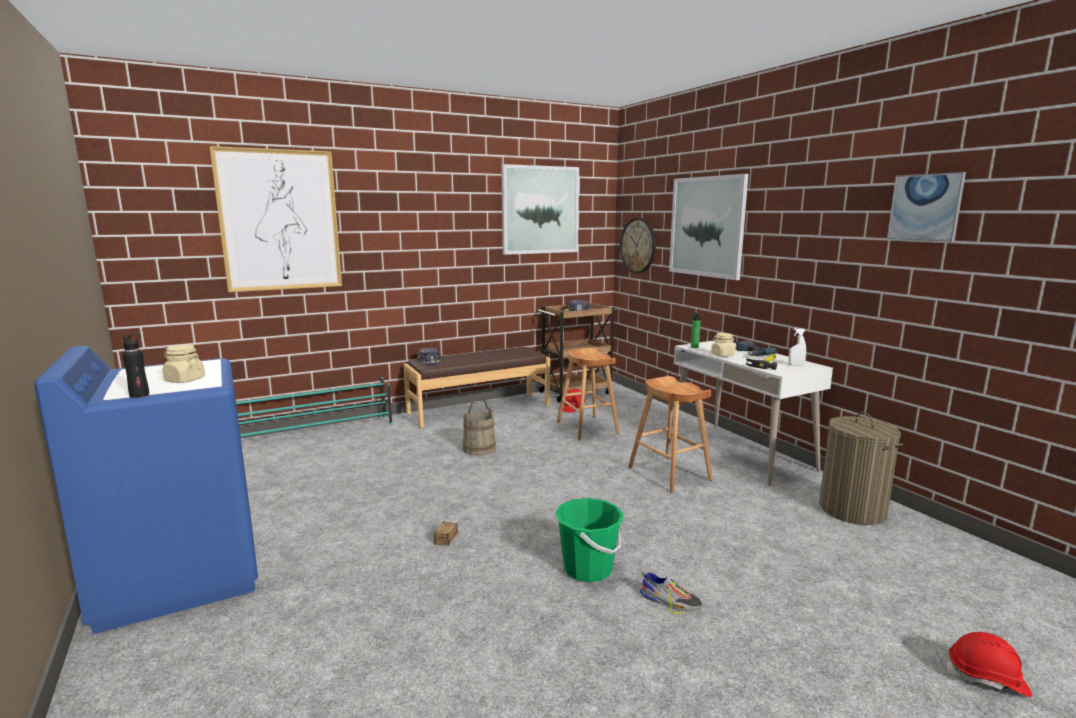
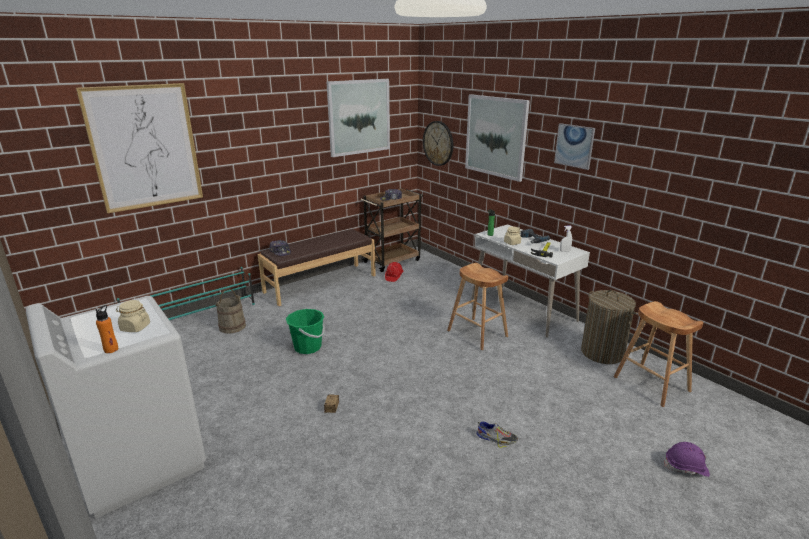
camera: 10 degrees left, 10 degrees up
(139, 395) = (111, 349): black bottle -> orange bottle
(180, 574) = (140, 461): blue washing machine -> white washing machine
(479, 449) = (332, 323): beige bucket -> beige bucket (232, 326)
(587, 428) = (409, 295): brown stool -> brown stool (651, 384)
(588, 569) = (438, 420): green bucket -> green bucket (307, 347)
(925, 207) = (658, 146): picture -> picture (574, 146)
(987, 679) = (686, 467): red hard hat -> purple hard hat

